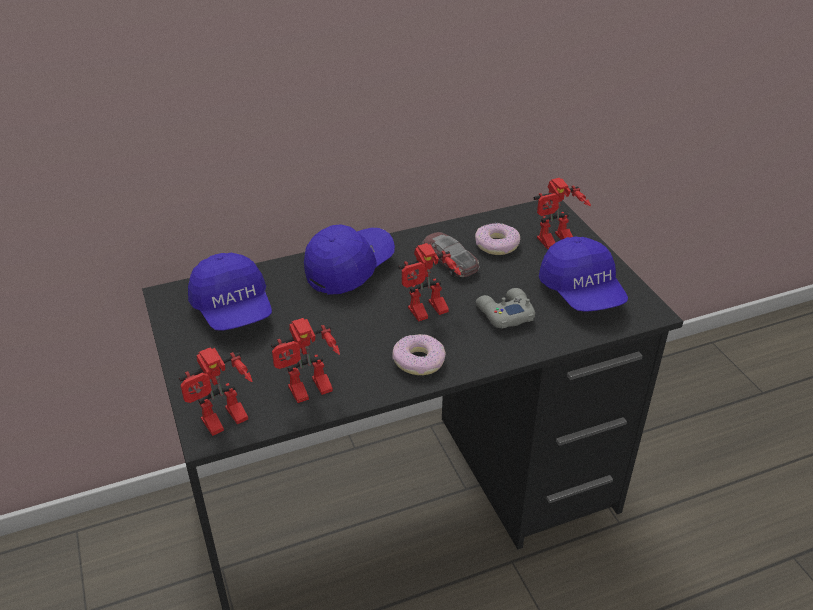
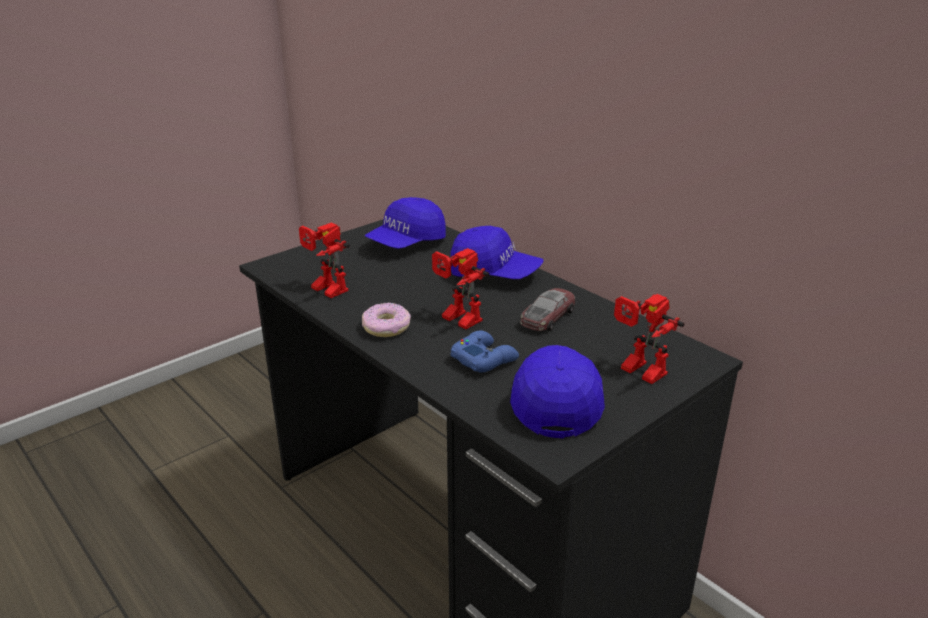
camera: 70 degrees right, 10 degrees down
(224, 424) = (279, 268): toy robot -> none
(497, 245) = (598, 337): donut -> none
(504, 313) = (484, 358): grey game controller -> blue game controller
(582, 293) = (555, 401): blue cap -> blue cap turned 135 degrees clockwise

